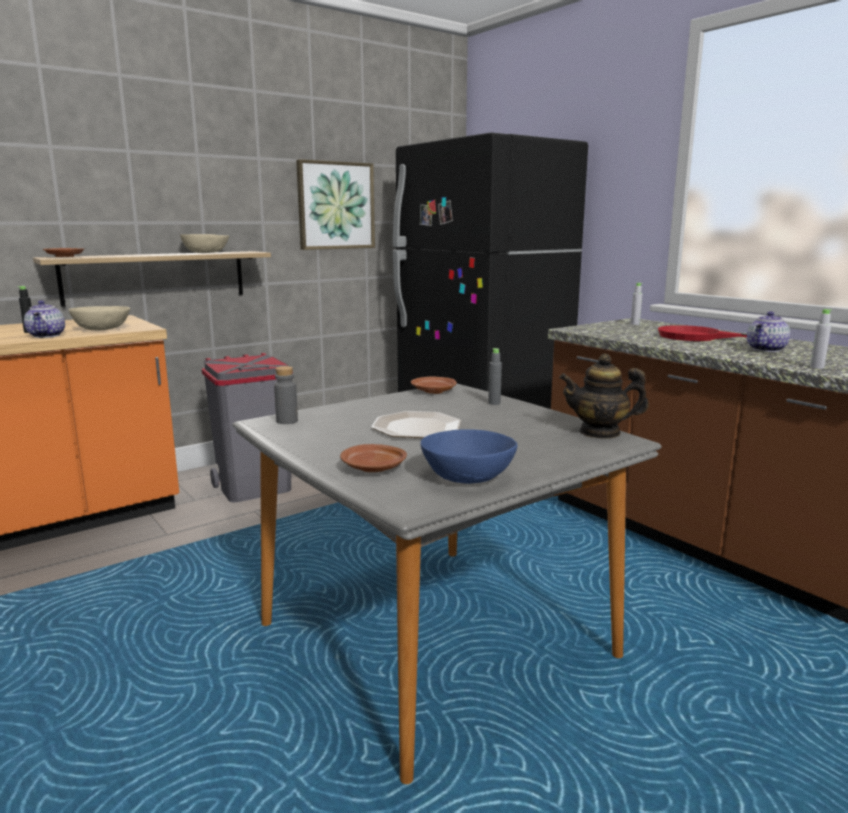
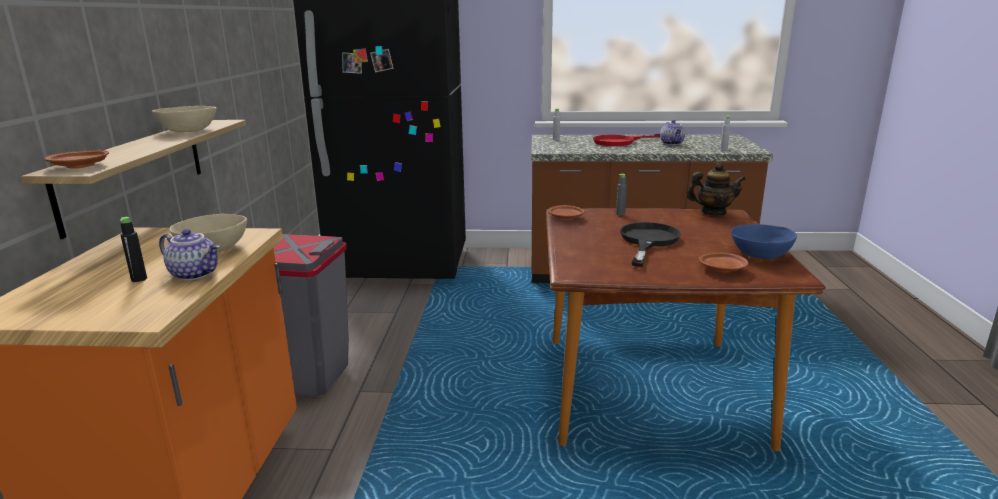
camera: 50 degrees left, 5 degrees up
(287, 421) = (581, 267): grey bottle -> none
(335, 206) = (241, 57): picture -> none
(416, 427) = (647, 241): plate -> black frying pan
(434, 639) = (648, 389): grey dining table -> brown dining table
(600, 432) = (713, 212): teapot -> teapot turned 135 degrees counterclockwise

